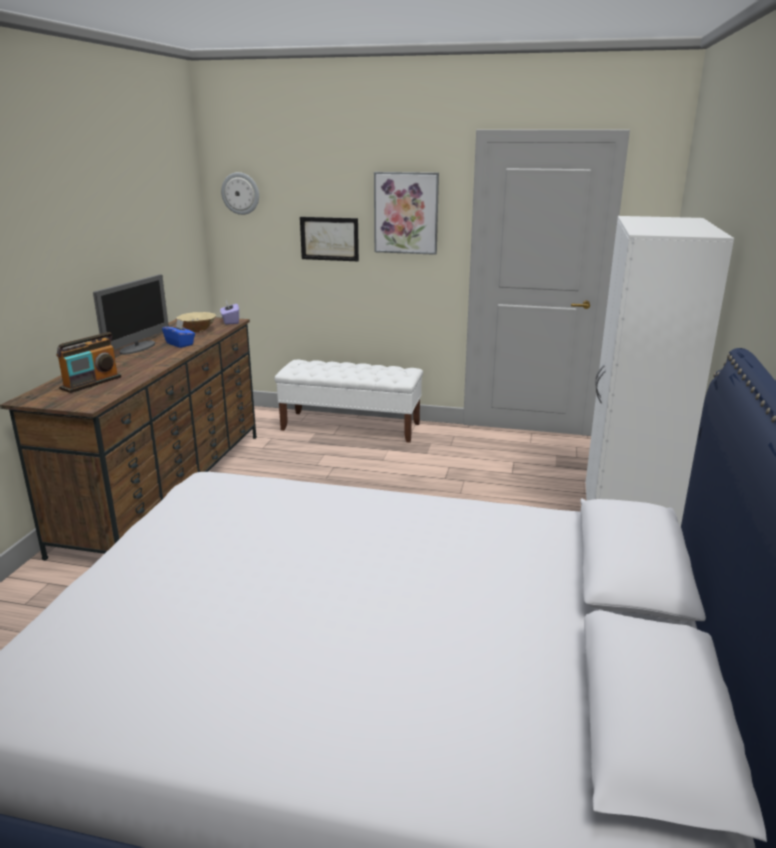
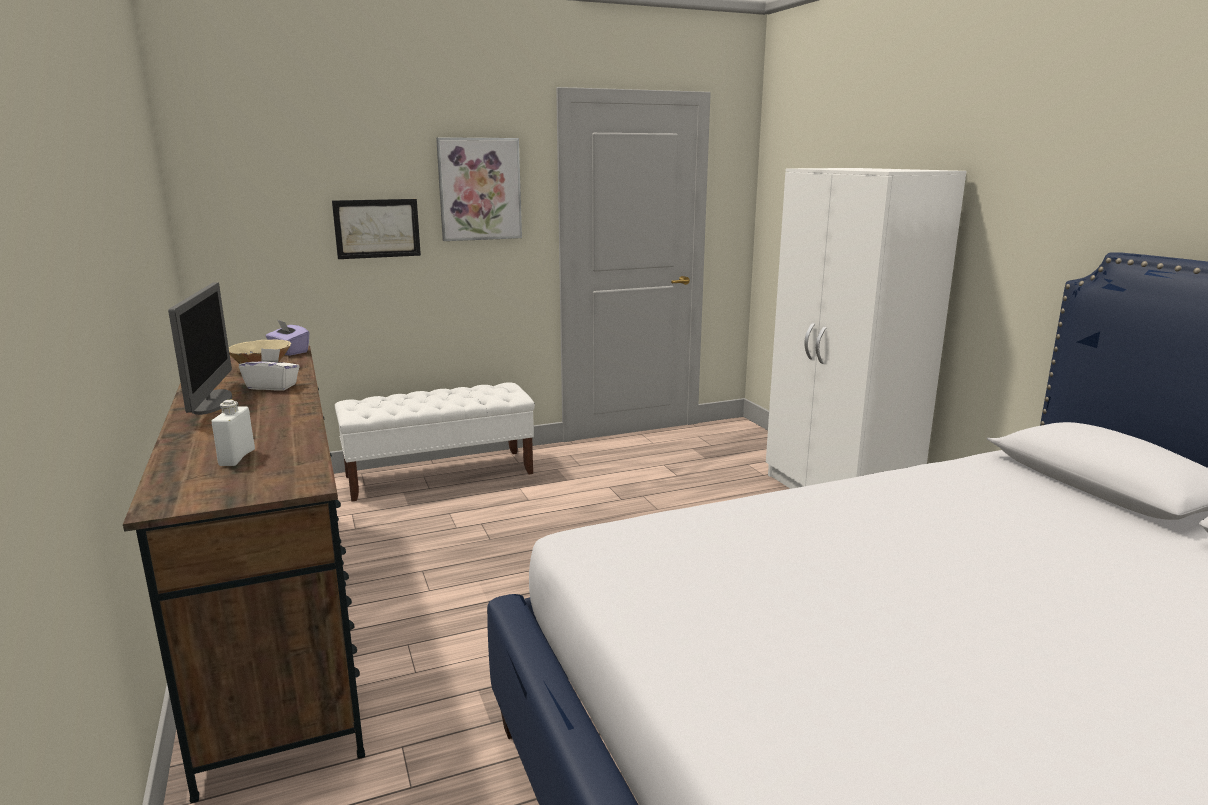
camera: 35 degrees left, 5 degrees down
(91, 383) = (237, 457): radio -> white bottle
(180, 344) = (272, 386): blue tissue box -> white tissue box
(240, 193) = (232, 170): wall clock -> none

